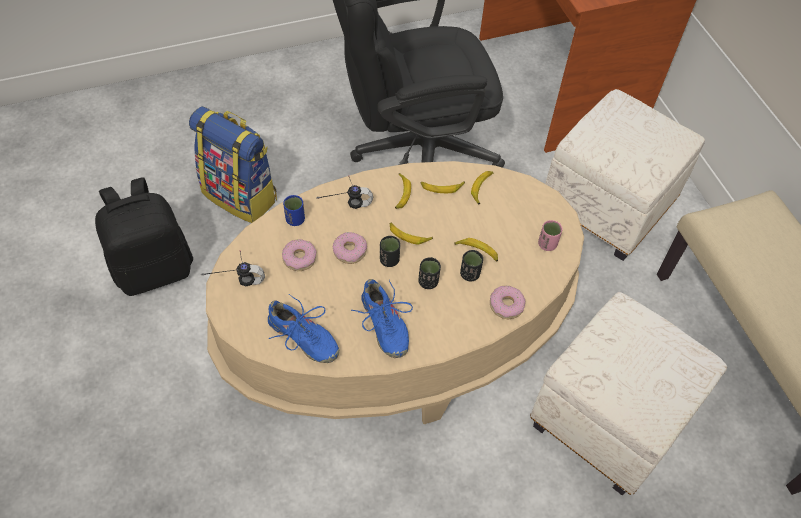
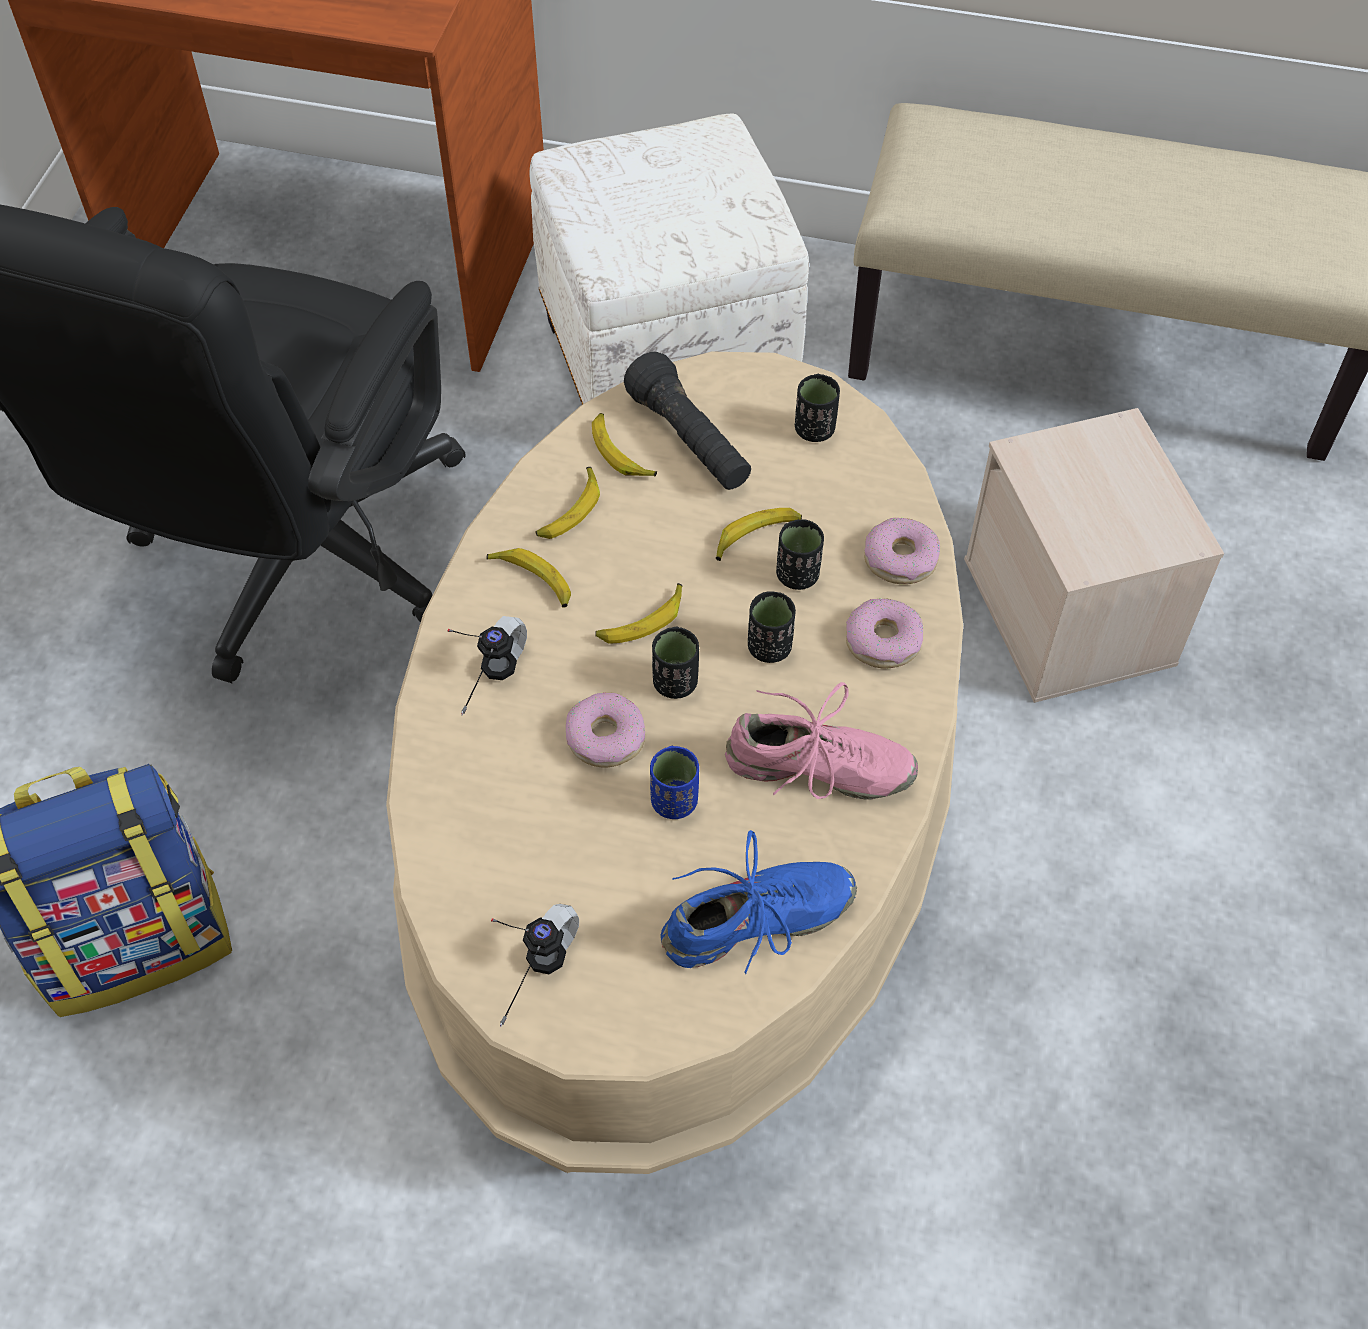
camera: 55 degrees left, 0 degrees up
(154, 269) = (187, 1222): black backpack -> none
(295, 219) = (454, 794): blue cup -> blue cup (674, 801)
(299, 258) = (558, 834): donut -> donut (883, 641)
(383, 325) = (818, 769): blue shoe -> pink shoe
(506, 207) = (690, 441): none -> black flashlight
(547, 244) = (814, 430): pink cup -> black cup
(607, 422) = (1072, 613): white ottoman -> beige storage box

